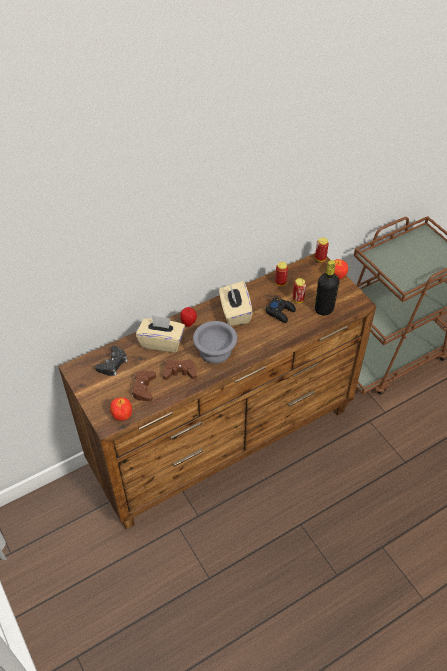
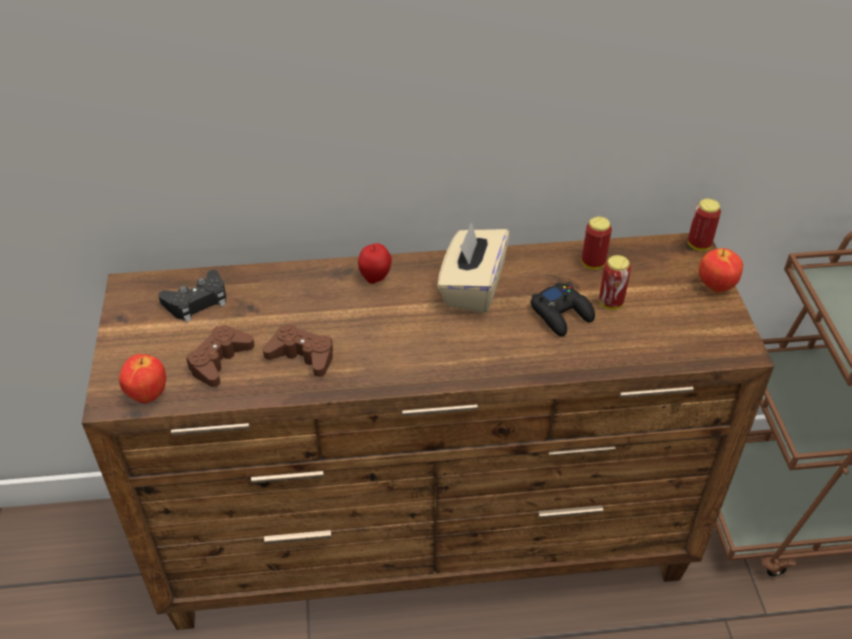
camera: 25 degrees right, 5 degrees down
(162, 342) = (306, 294): beige tissue box -> none
(214, 352) = (389, 343): grey bowl -> none
(324, 309) = (654, 337): black bottle -> none

